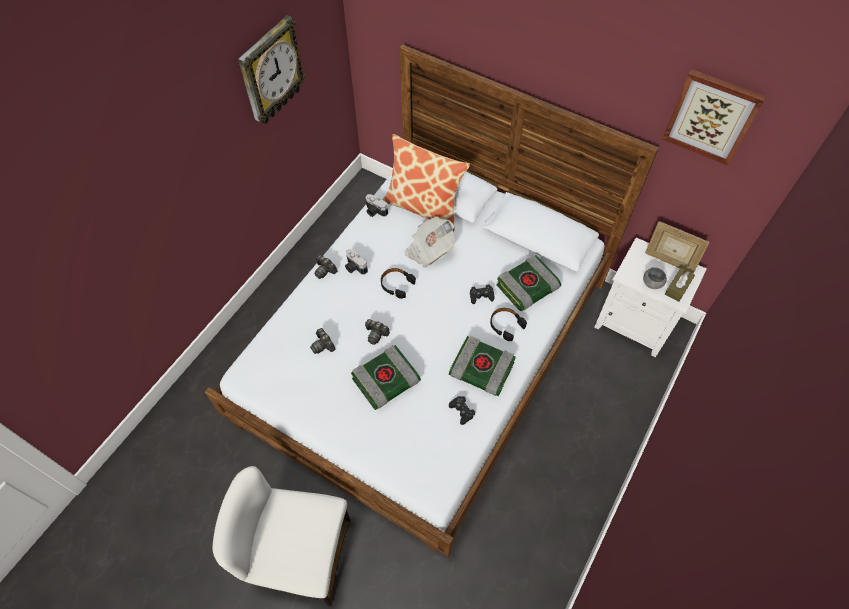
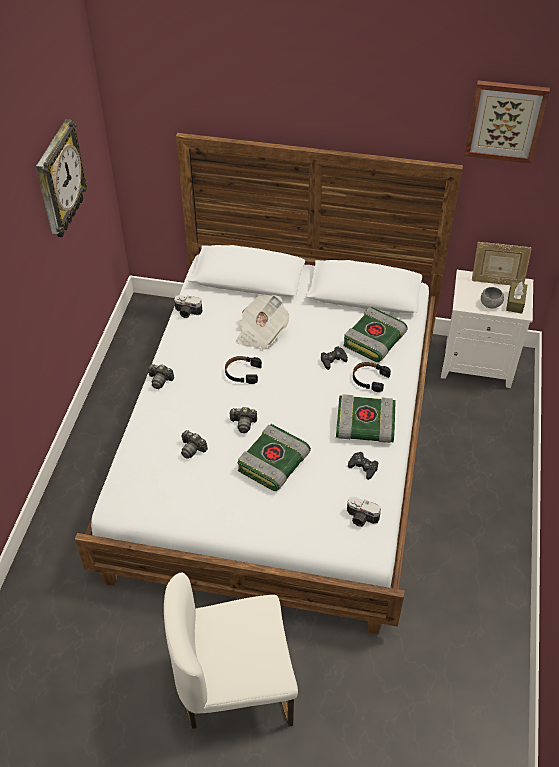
camera: 20 degrees left, 10 degrees down
(354, 267) = (190, 369): camera -> camera (361, 518)
(424, 207) = (236, 296): pillow -> none

